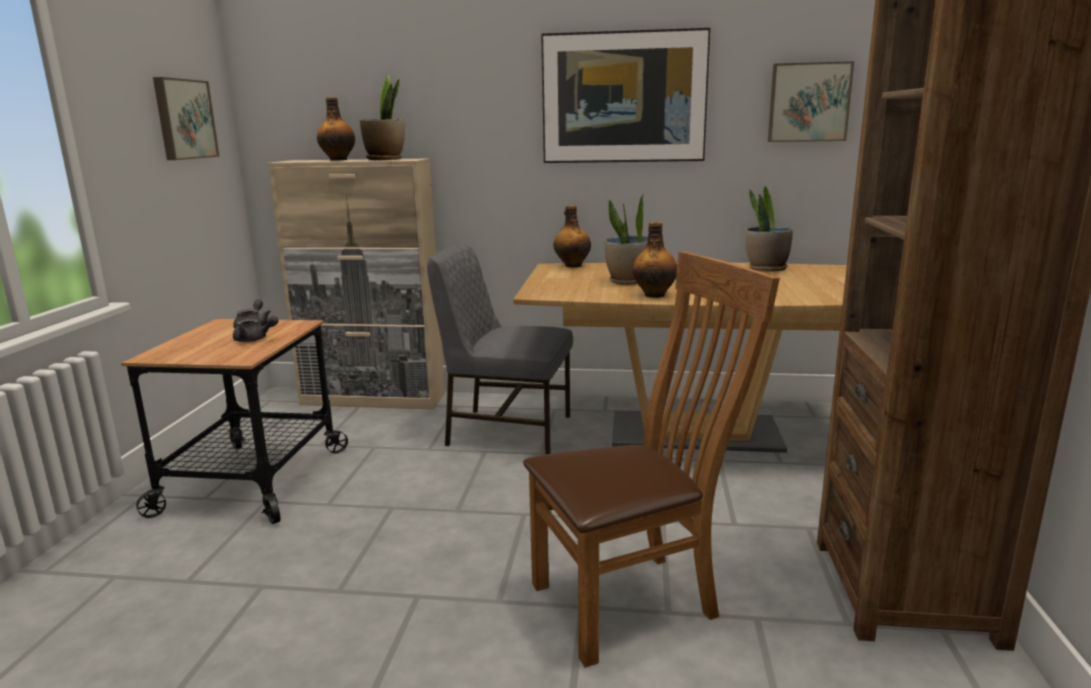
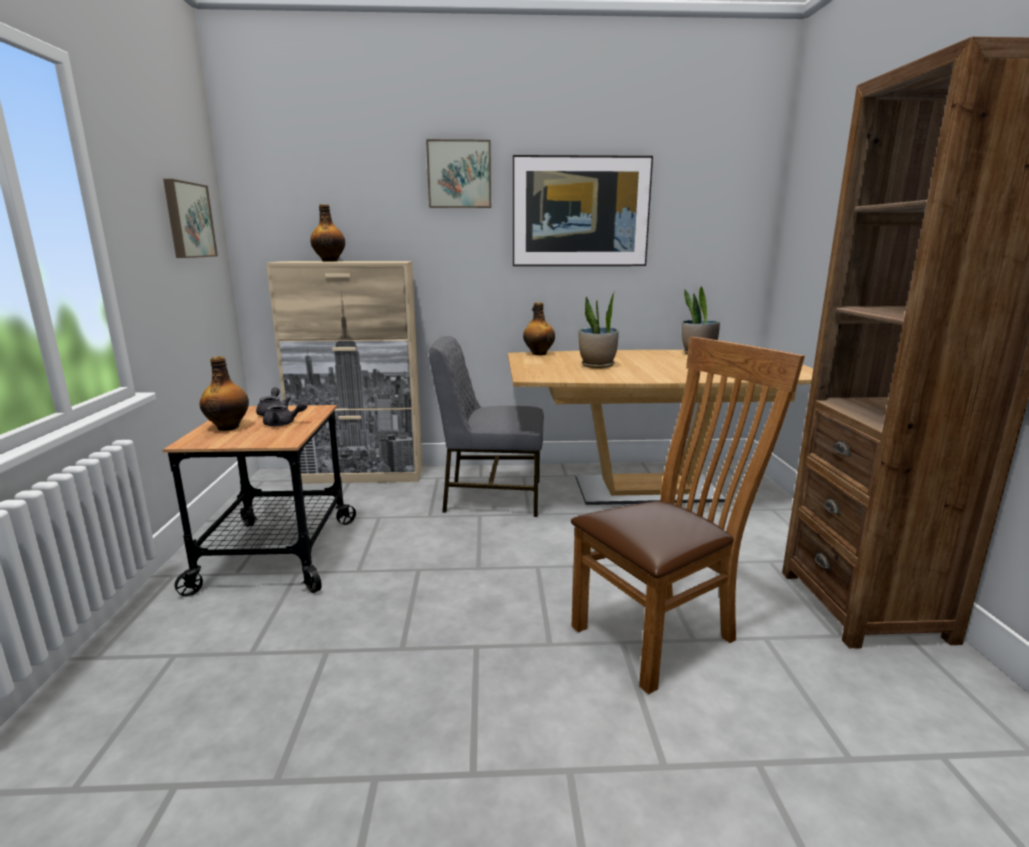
camera: 10 degrees left, 0 degrees up
(385, 159) = (374, 261): potted plant -> none
(654, 295) = (629, 376): bottle -> bottle (228, 427)
(808, 102) = (727, 220): picture -> picture (459, 174)

